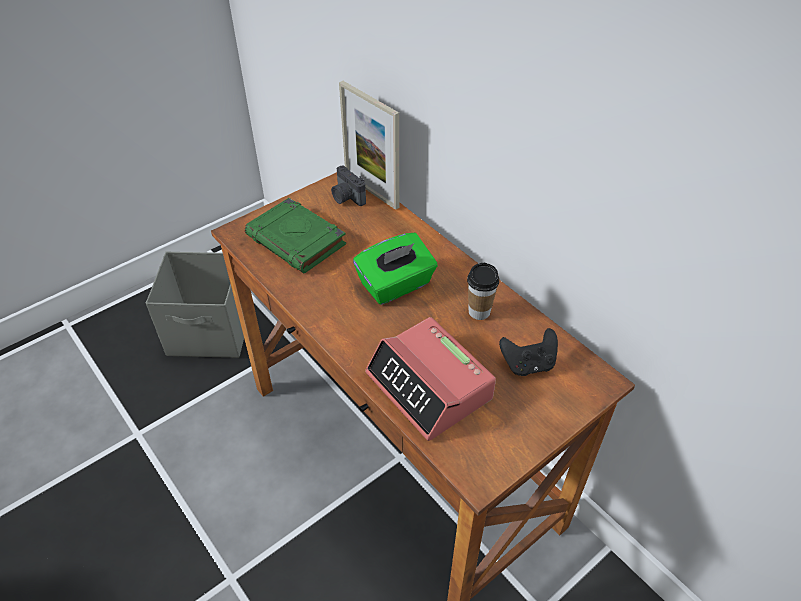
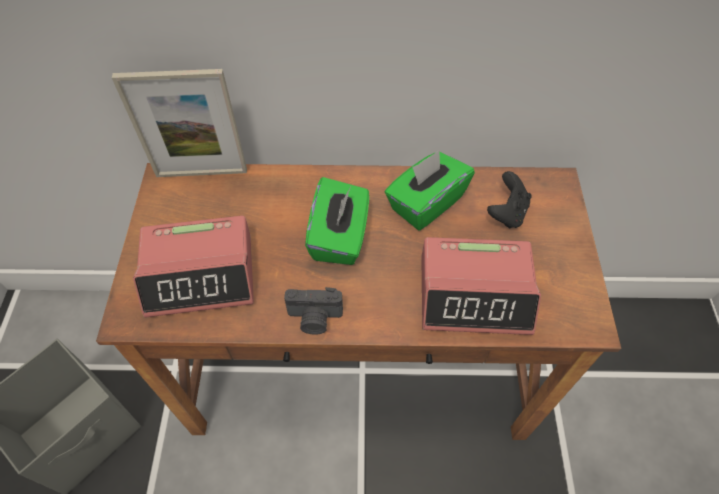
camera: 50 degrees left, 10 degrees up
(297, 241) = (201, 274): green book -> alarm clock
(347, 197) = (188, 196): camera -> camera (314, 319)
(479, 312) = (425, 203): cup -> green tissue box

